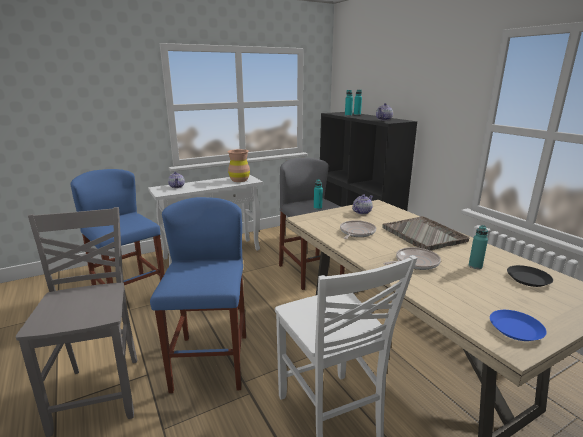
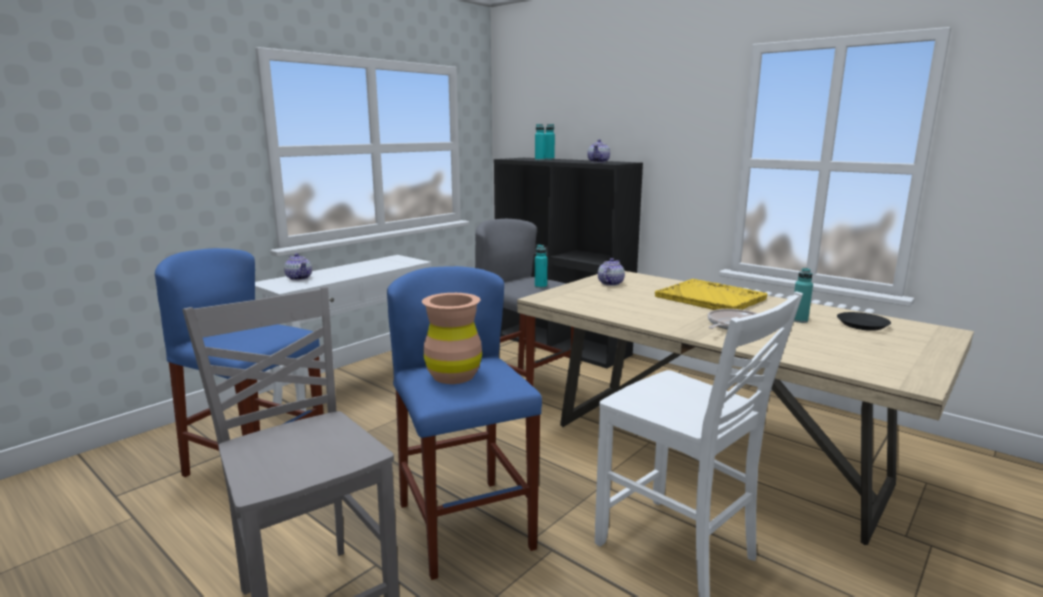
camera: 20 degrees left, 5 degrees down
(239, 180) = (392, 262): brown vase -> brown vase (453, 376)
(356, 232) = (630, 304): frying pan -> none
(424, 235) = (711, 298): grey tray -> yellow tray
(515, 329) = (899, 368): blue plate -> none

